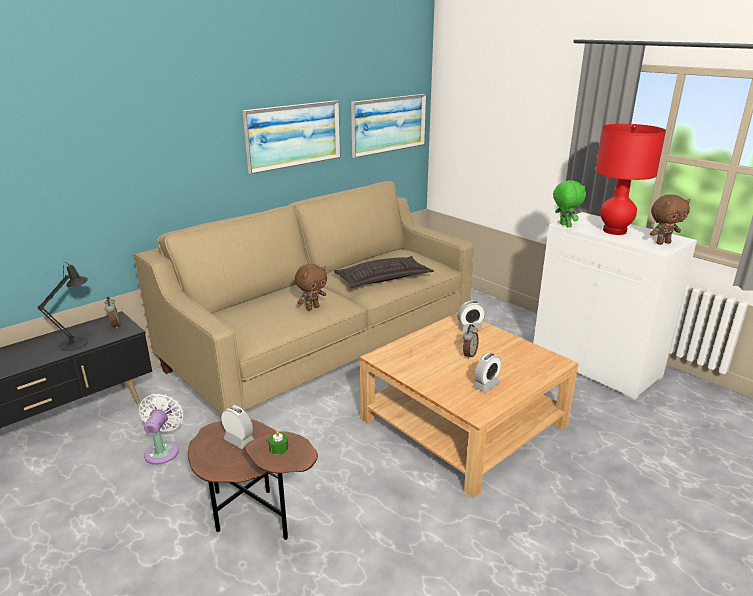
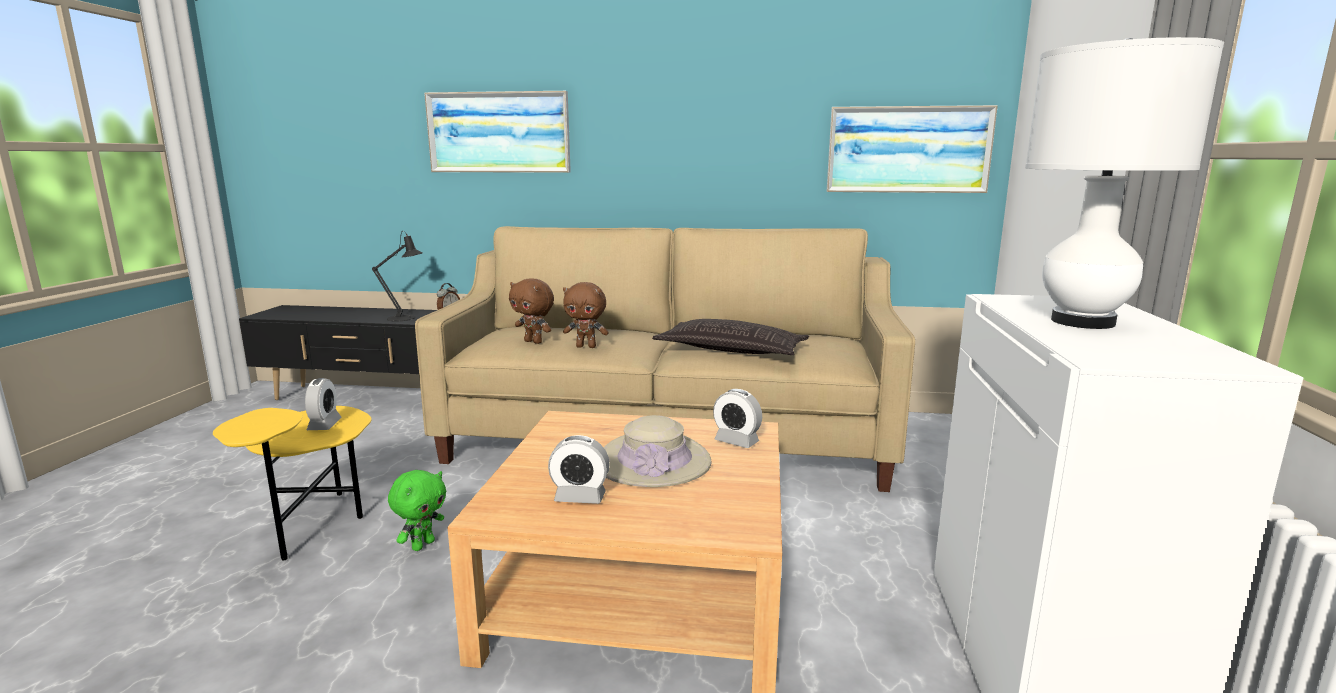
camera: 50 degrees right, 10 degrees down
(163, 450) = (386, 446): white fan -> none
(254, 516) = (312, 528): brown side table -> yellow side table
(278, 448) = (263, 421): green candle -> none
(293, 135) = (724, 145): picture -> picture (499, 132)
(469, 355) = (654, 462): alarm clock -> beige hat
(564, 225) = (991, 299): green plush toy -> green plush toy (422, 545)
(614, 231) = (1083, 322): red table lamp -> white table lamp
(662, 243) = (1149, 355): brown plush toy -> brown plush toy (534, 342)

